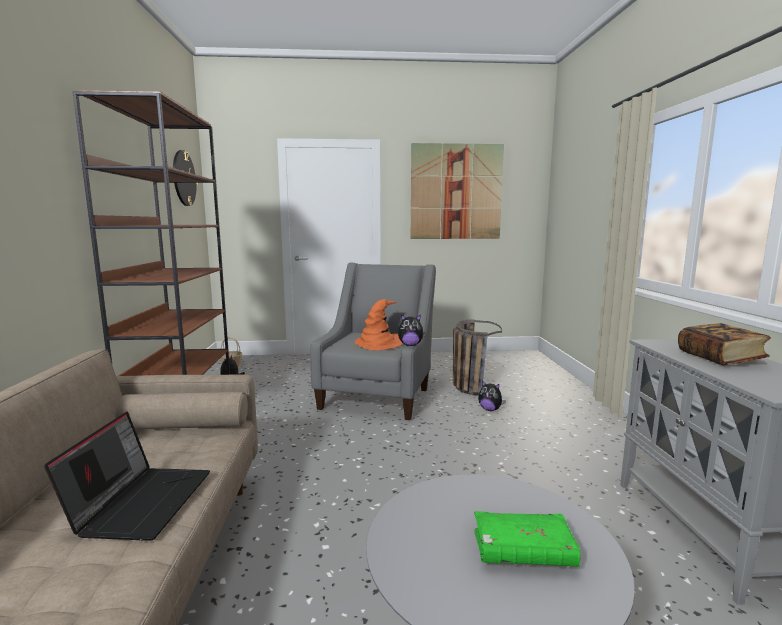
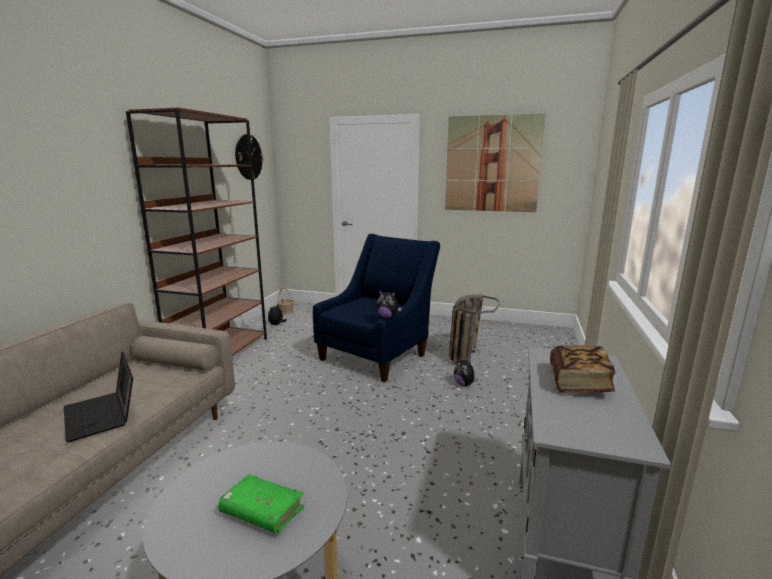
camera: 20 degrees right, 5 degrees up
(141, 501) = (103, 415): laptop -> laptop turned 120 degrees clockwise
(378, 395) = (377, 354): grey armchair -> blue armchair
(379, 343) = (371, 311): orange hat -> none

